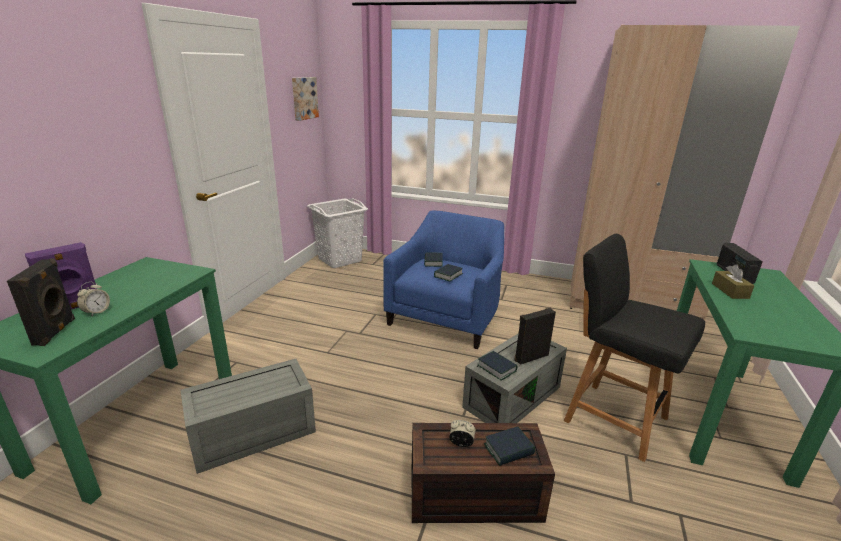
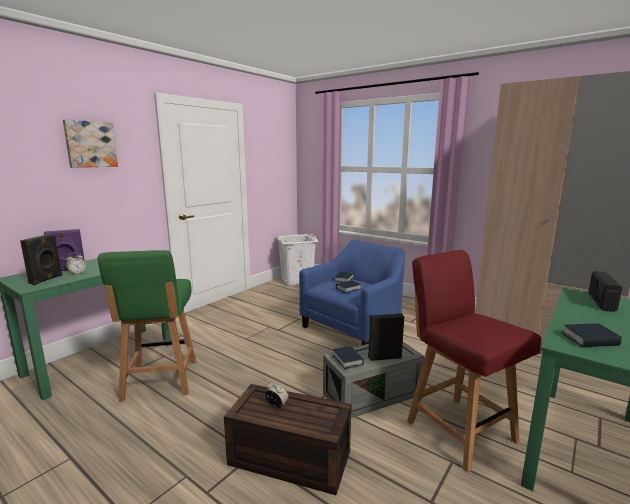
camera: 20 degrees right, 10 degrees down
(252, 434) = (160, 381): grey storage box -> green chair
(303, 98) = (278, 159): picture -> picture (90, 144)
(508, 450) = (311, 417): book -> book (590, 340)
(613, 418) = (458, 429): black chair -> red chair
(730, 291) = (580, 313): brown tissue box -> none

